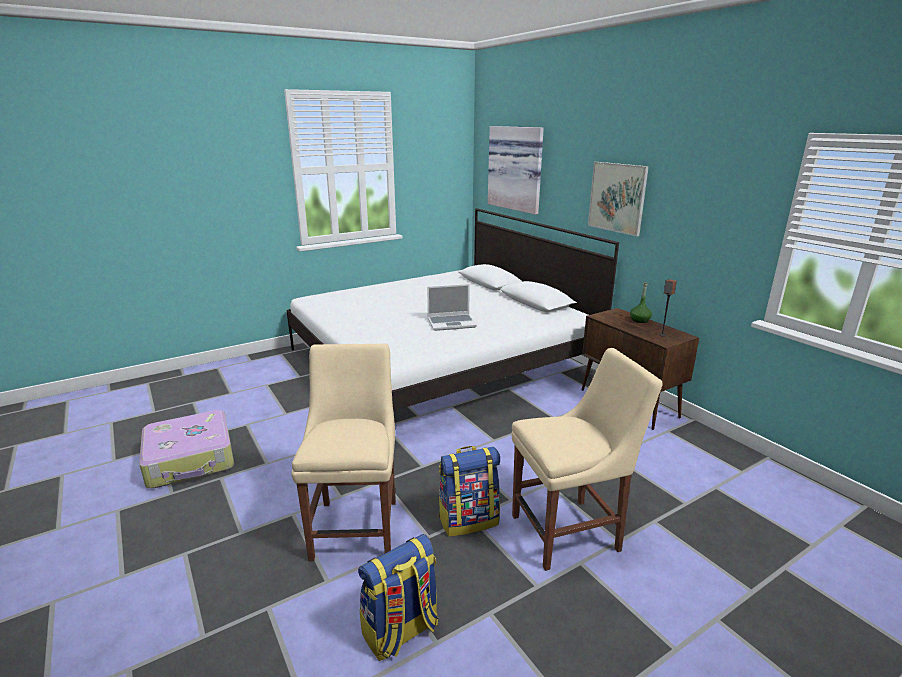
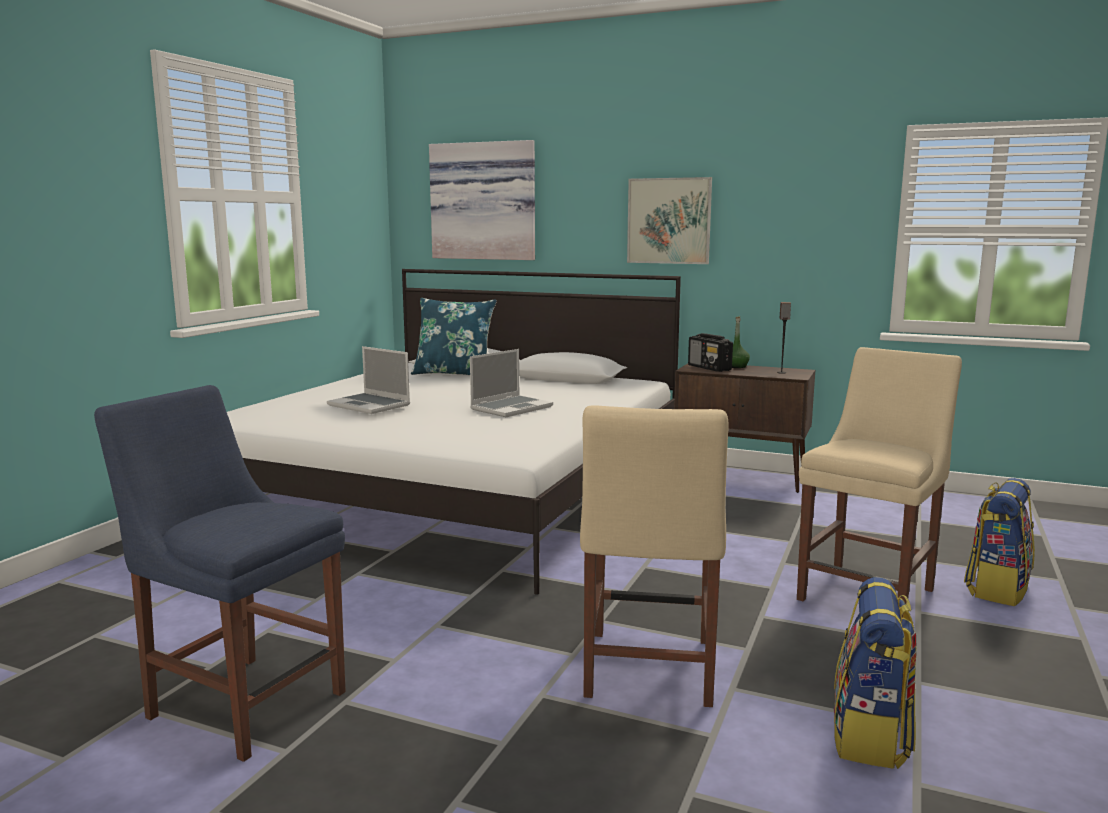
camera: 35 degrees left, 10 degrees down
(191, 459) = (241, 701): suitcase -> blue chair
(356, 525) = (648, 672): beige chair -> beige chair turned 135 degrees counterclockwise
(382, 304) = (370, 405): none -> laptop
(468, 520) = (762, 619): backpack -> backpack (996, 588)
(475, 285) = (454, 374): none -> blue pillow
(616, 318) = (709, 368): none -> radio

